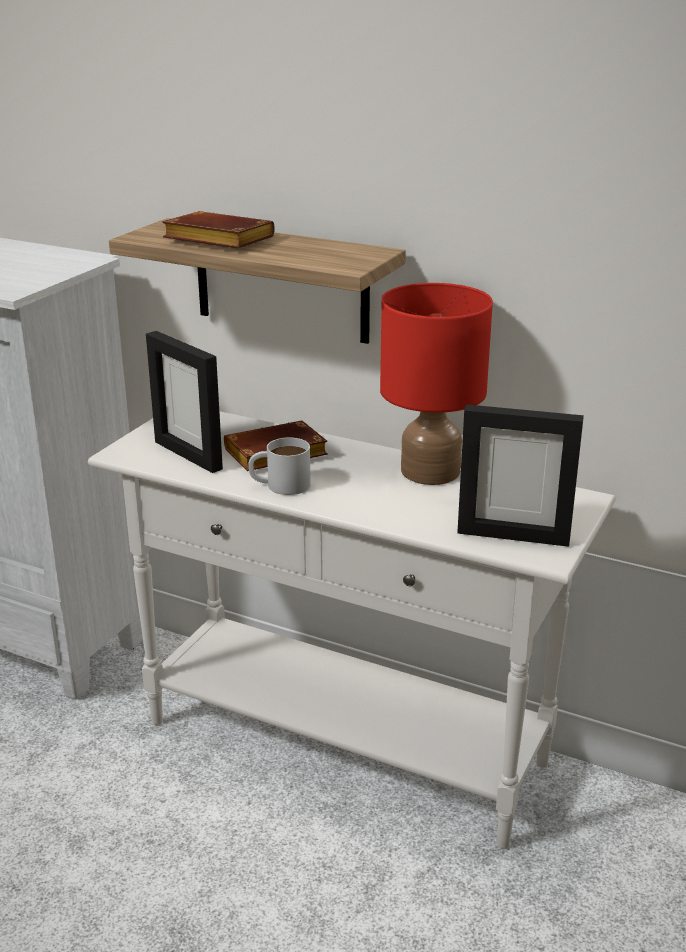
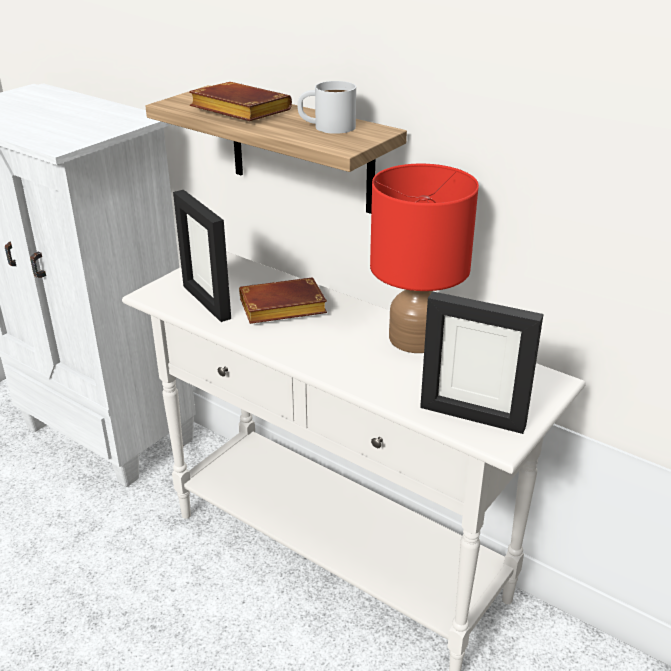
camera: 10 degrees right, 5 degrees up
(280, 485) = (275, 340): white mug -> white mug (326, 126)

